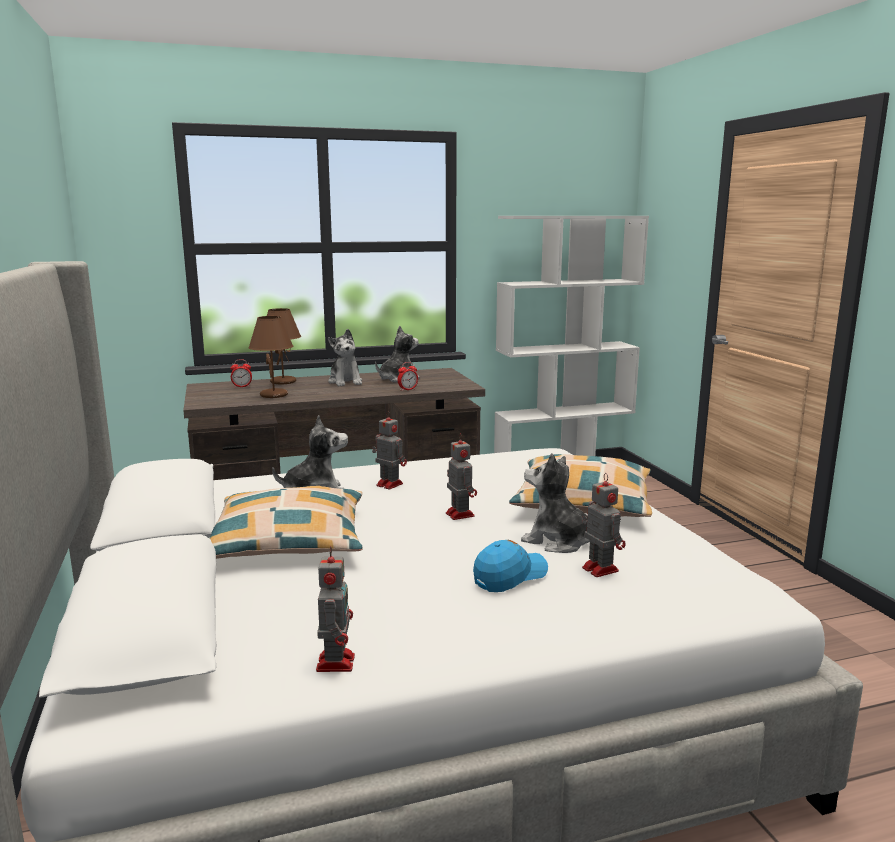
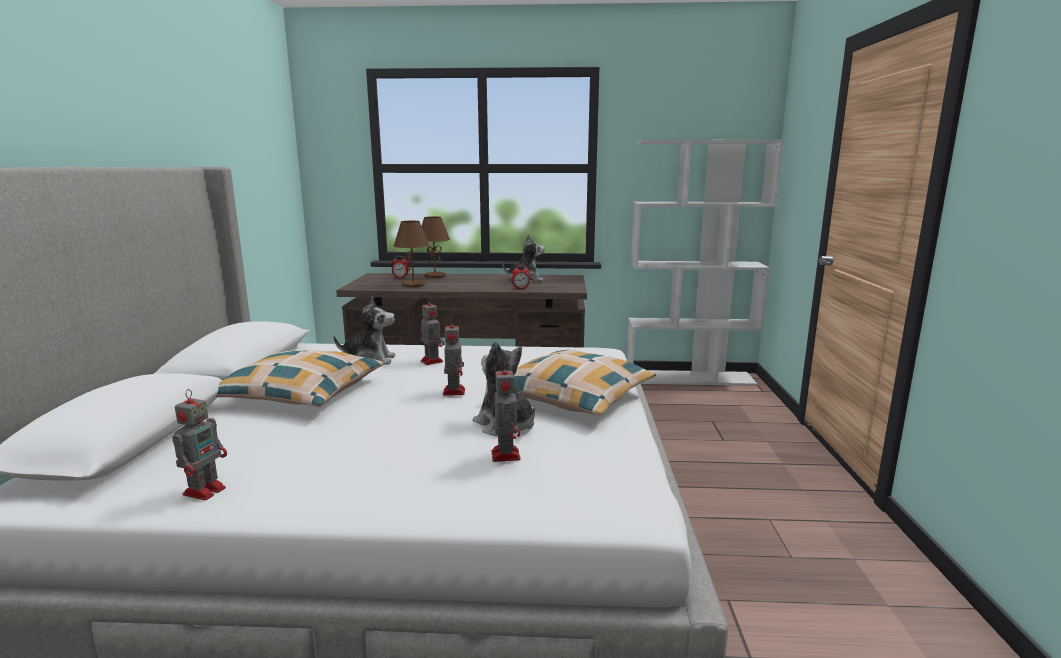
camera: 20 degrees right, 0 degrees up
(345, 382) = (481, 279): plush toy -> none
(510, 576) = (422, 448): blue cap -> none

